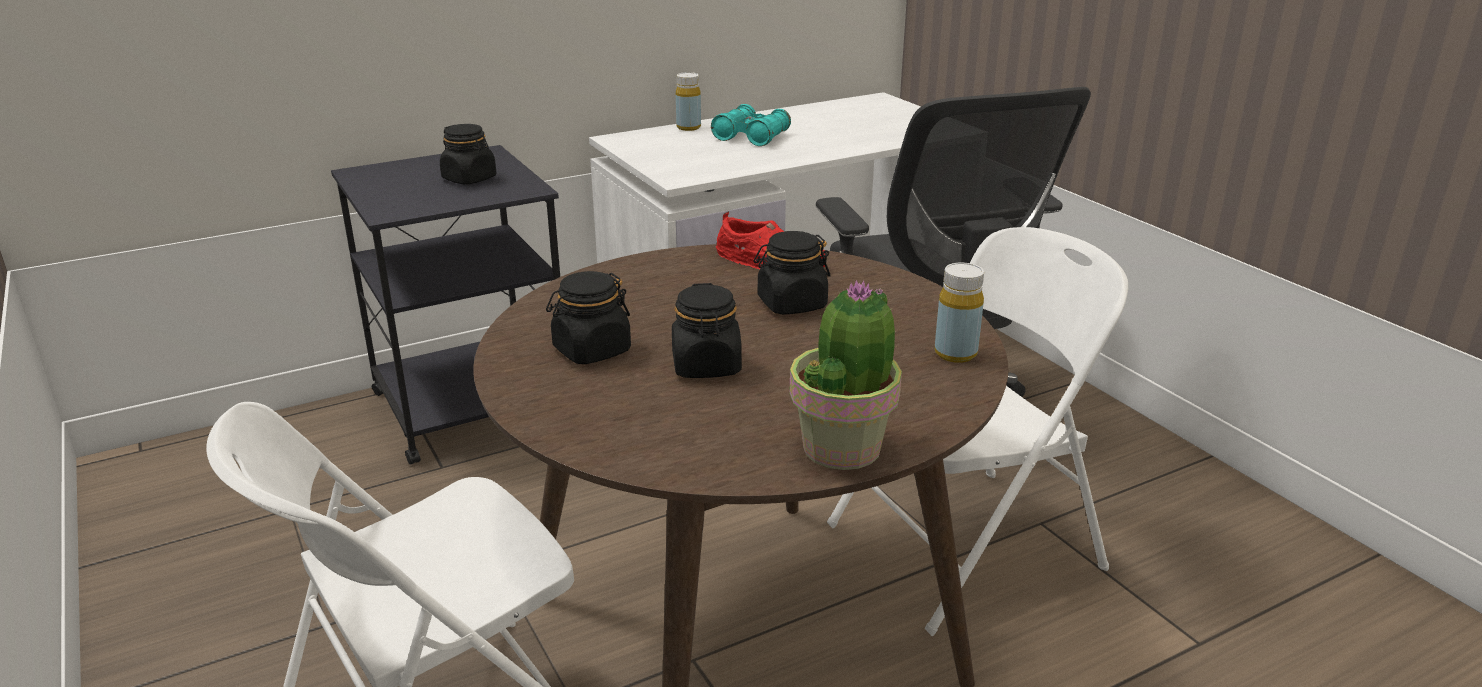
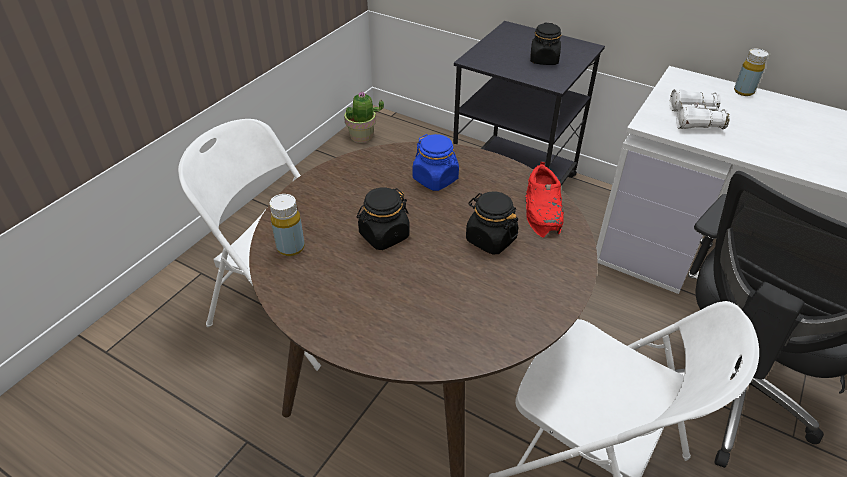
camera: 60 degrees right, 15 degrees up
(591, 350) = (369, 189): black jar -> none
(632, 303) = (435, 179): none -> blue jar
(701, 159) = (694, 119): none -> white binoculars
(751, 137) = (768, 122): turquoise binoculars -> none
(843, 447) = (329, 323): potted plant -> potted plant (362, 137)
(955, 353) = (485, 338): yellow bottle -> yellow bottle (291, 248)

